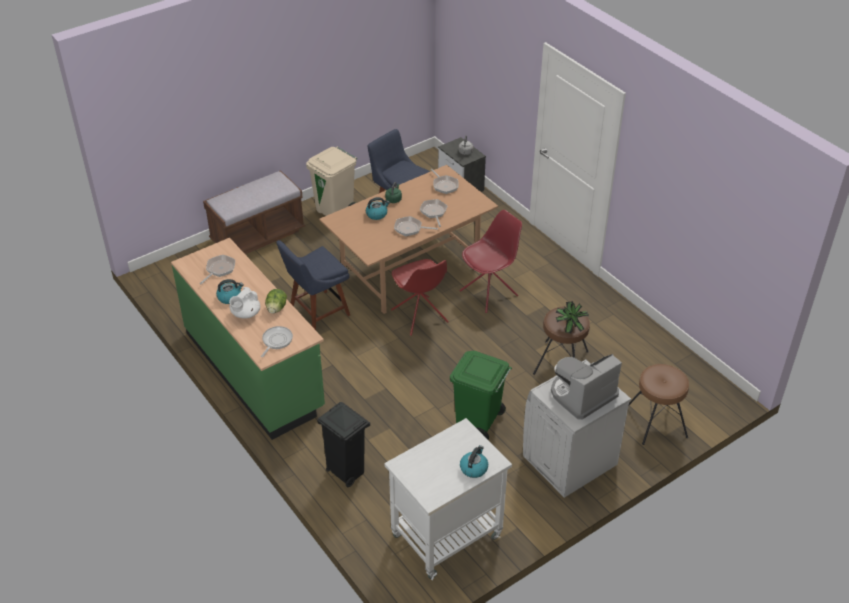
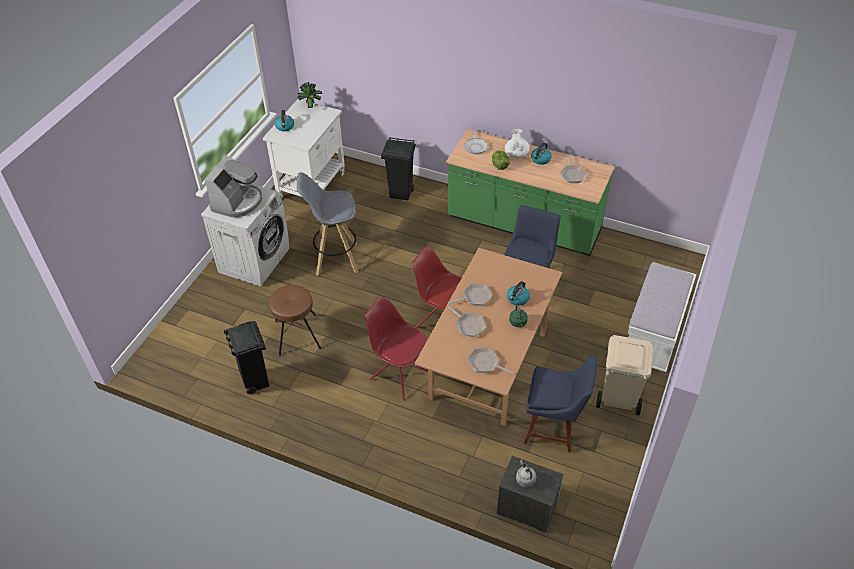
camera: 150 degrees right, 5 degrees up
(258, 236) = (653, 335): brown bench -> white bench
(478, 424) = (335, 259): green trash can -> grey stool
(489, 293) = (399, 375): red chair -> red chair turned 105 degrees clockwise
(569, 330) = (283, 291): potted plant -> potted plant (311, 107)
(620, 339) = (255, 381): none -> black trash can
(655, 422) = (199, 318): brown stool -> none

